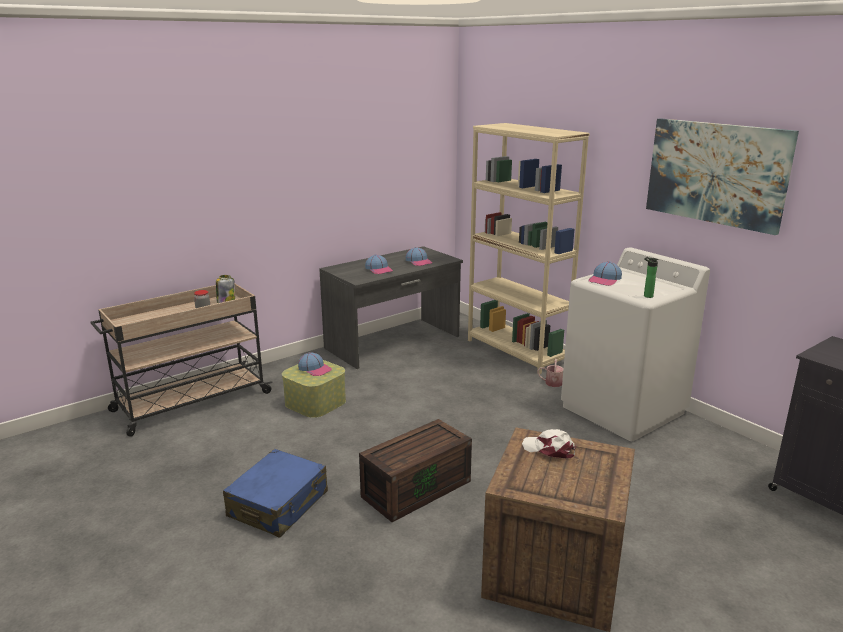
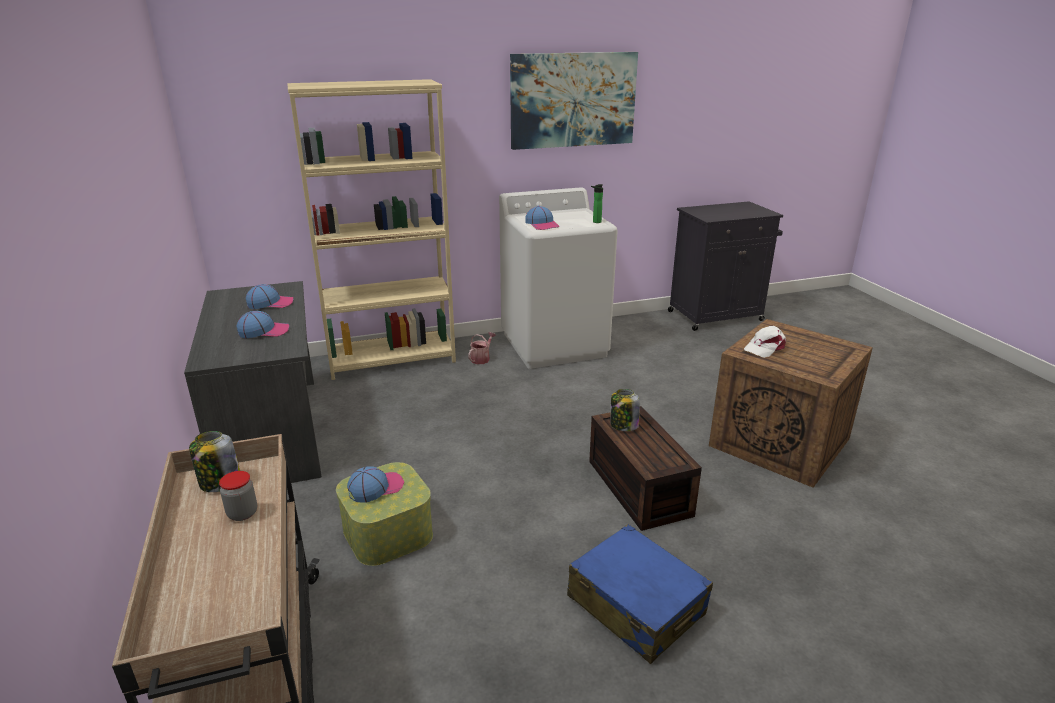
camera: 70 degrees left, 5 degrees up
(432, 434) = (623, 425): none -> jar

